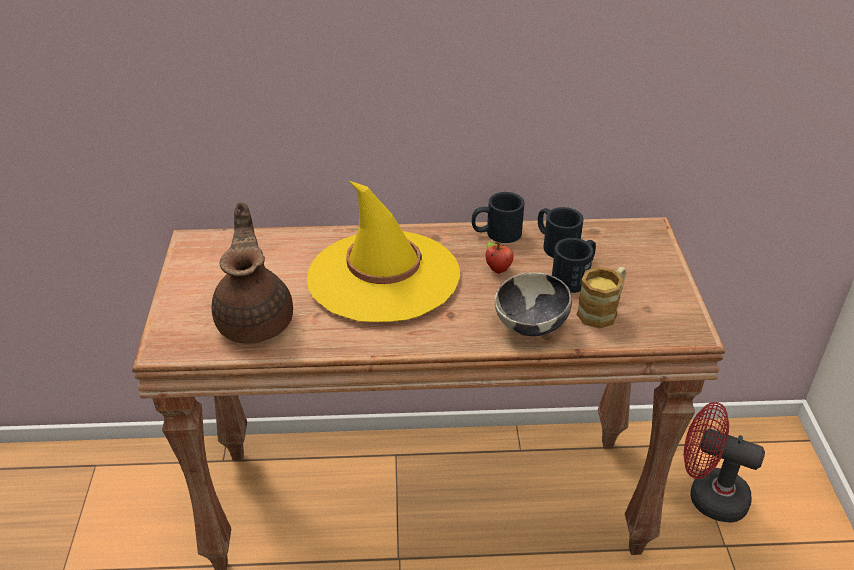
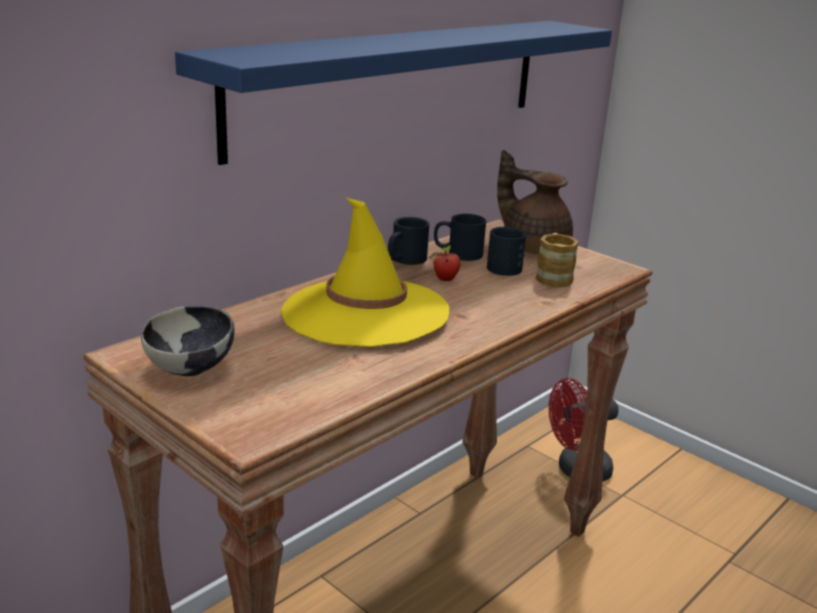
camera: 45 degrees left, 15 degrees down
(256, 320) = (306, 380): brown teapot -> brown teapot (533, 246)
(517, 63) = (397, 83): none -> blue shelf
(531, 326) = (527, 301): bowl -> bowl (191, 368)

